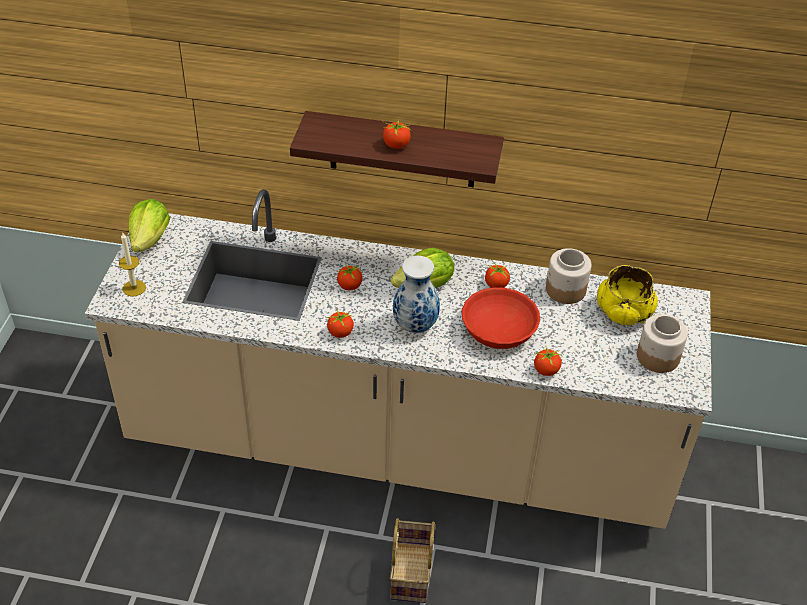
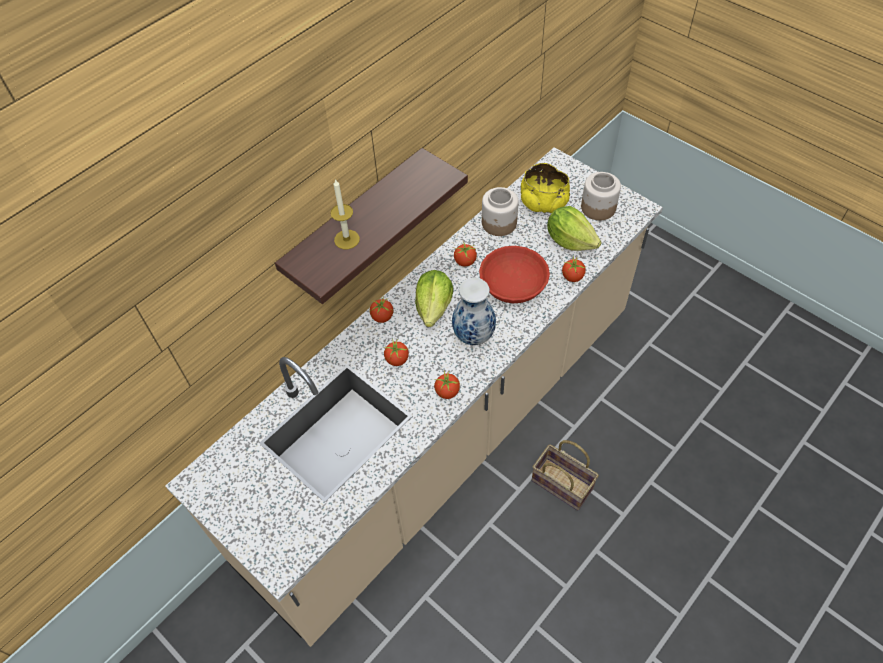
camera: 55 degrees left, 10 degrees up
(134, 288) = (275, 537): candle -> candle (347, 239)
(150, 239) = (217, 495): lettuce -> lettuce (570, 240)
(396, 145) = (379, 220): tomato -> tomato (382, 317)

